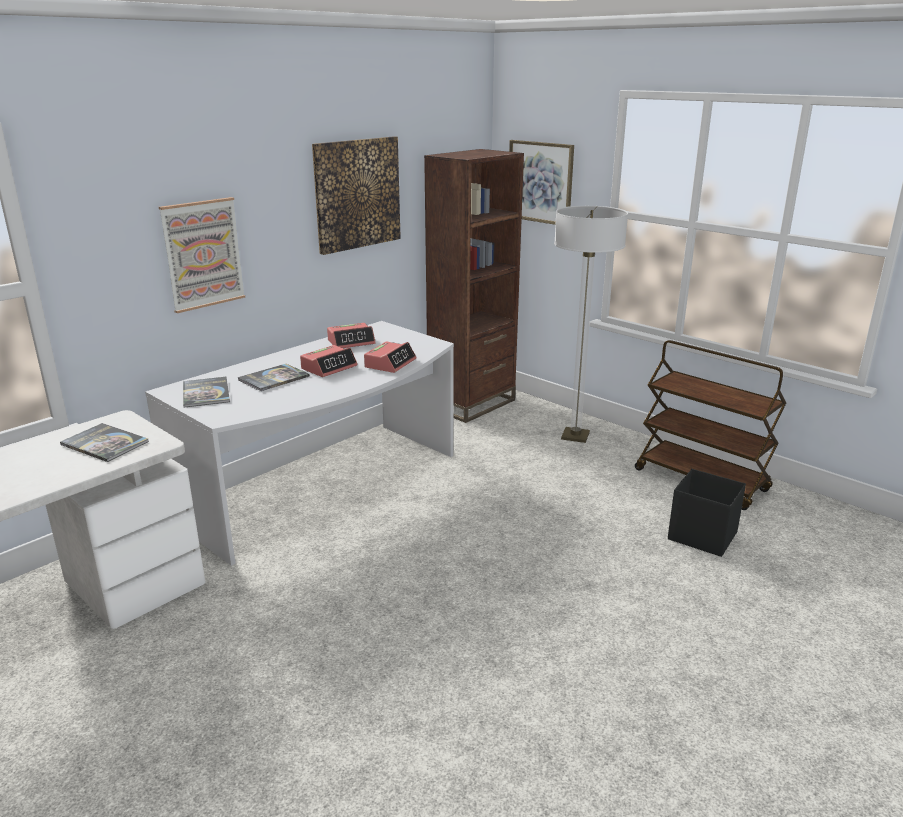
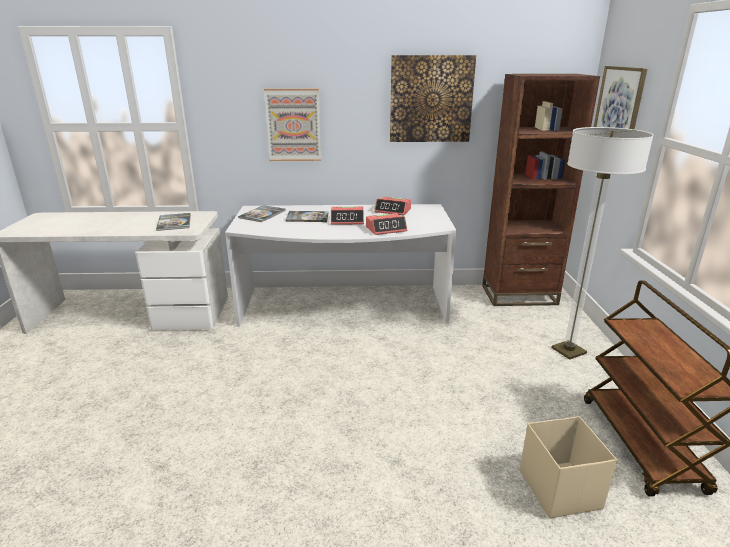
camera: 45 degrees right, 0 degrees up
(701, 535) = (559, 488): black storage box -> beige storage box

